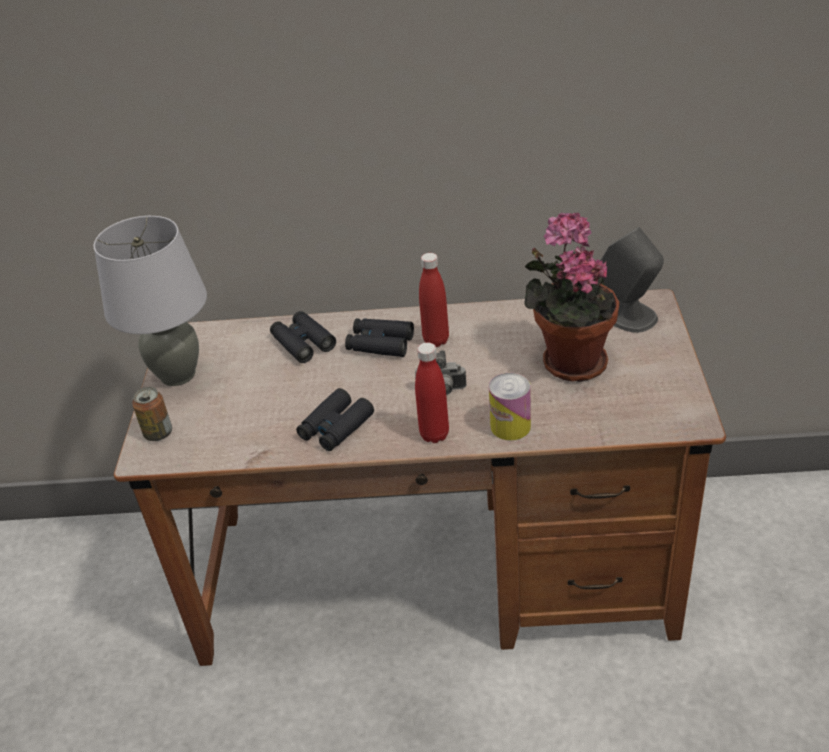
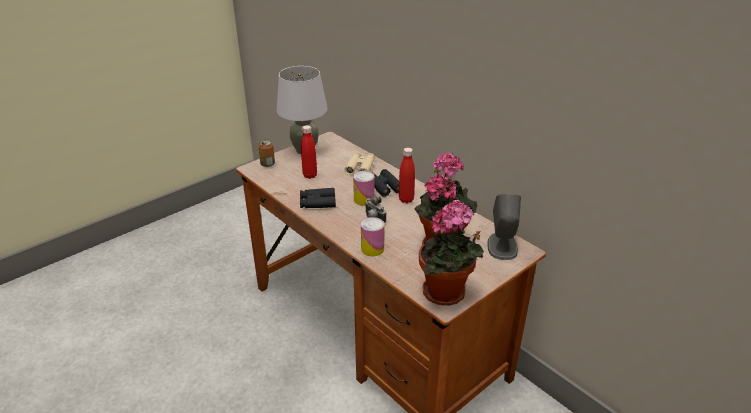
camera: 45 degrees right, 5 degrees down
(303, 343) = (360, 167): black binoculars -> beige binoculars
(387, 378) = (364, 199): none -> can
(434, 435) = (342, 230): red bottle -> red bottle (310, 175)
(673, 408) = (447, 294): none -> potted plant

